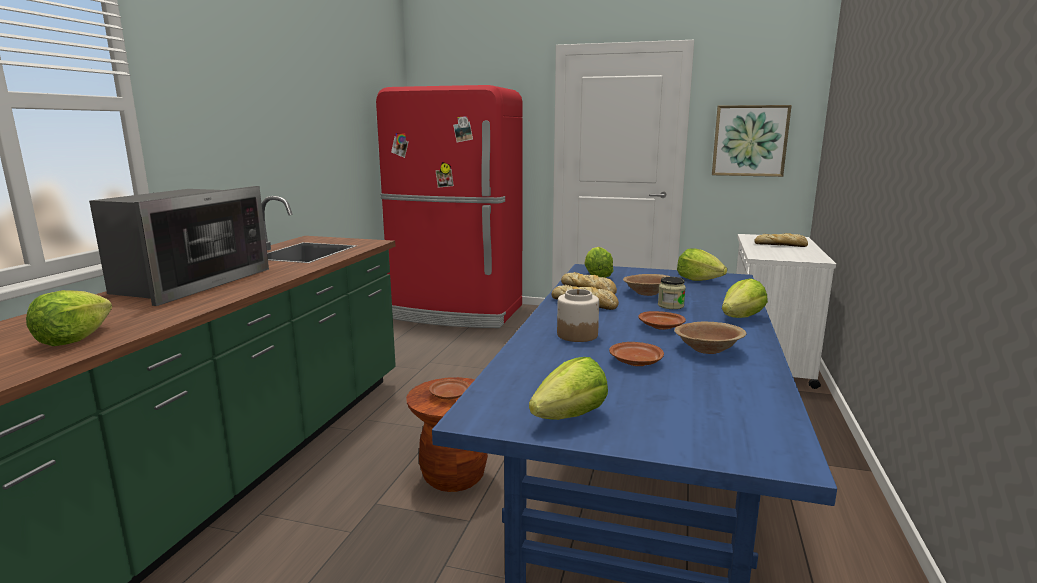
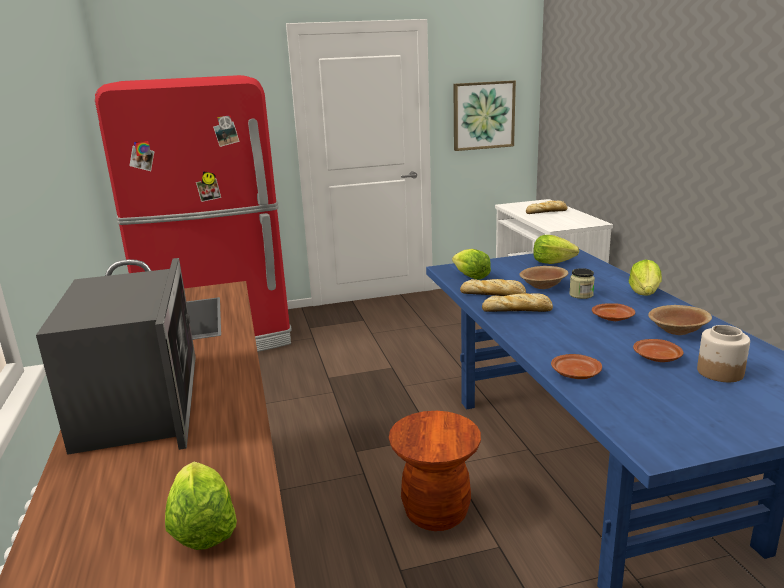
camera: 30 degrees left, 5 degrees up
(449, 395) = (435, 435): brown plate -> brown plate (575, 374)
(570, 416) = (708, 423): lettuce -> none
(577, 335) = (572, 345): jar -> jar (719, 372)

